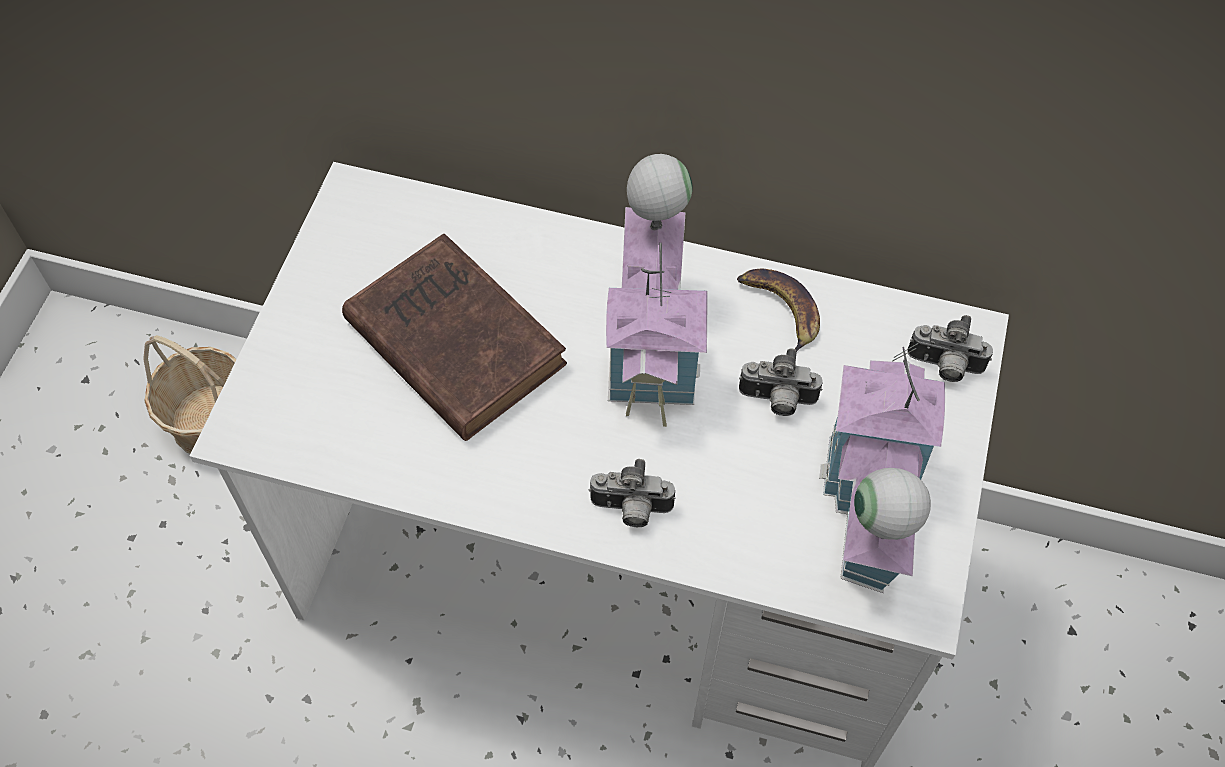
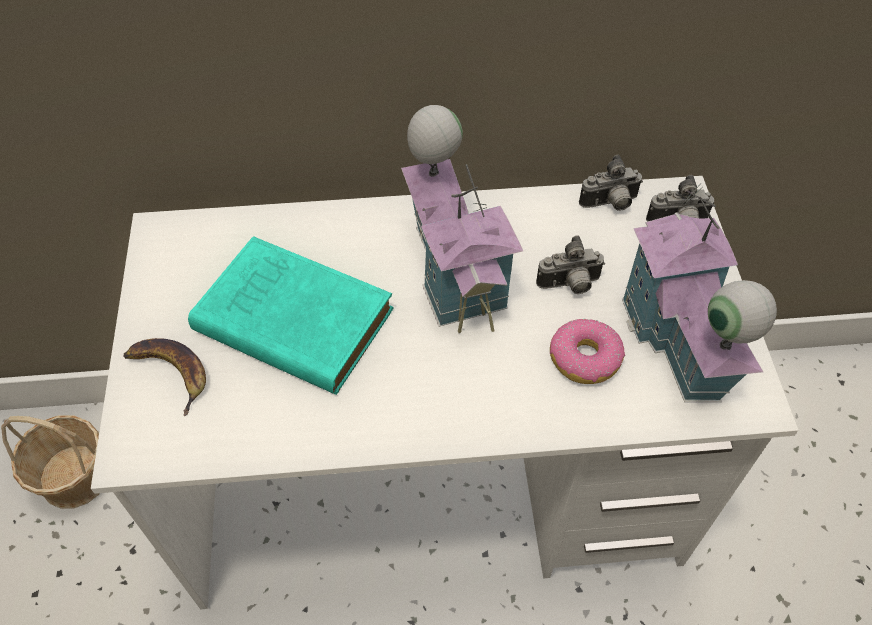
camera: 20 degrees left, 5 degrees down
(451, 339) = (289, 319): brown book -> turquoise book
(631, 510) = (497, 405): camera -> camera (610, 204)
(753, 491) = (585, 358): none -> donut
(779, 311) = (539, 220): banana -> banana (169, 373)

